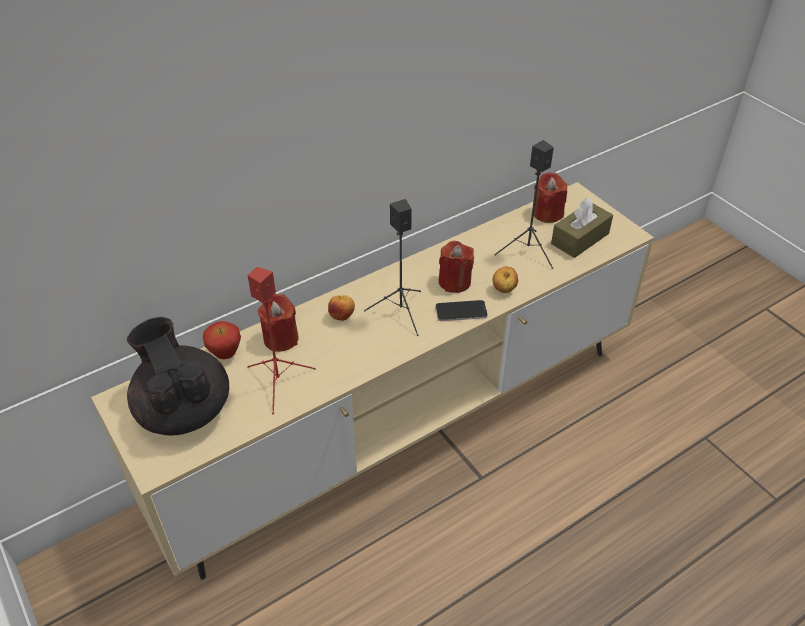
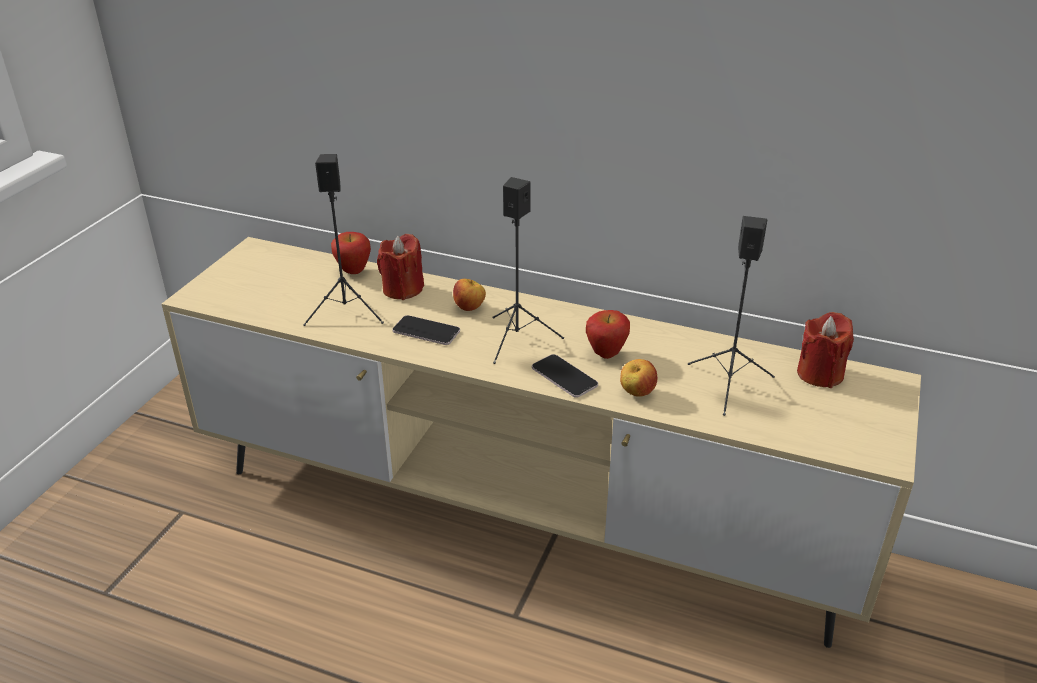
camera: 55 degrees right, 10 degrees down
(183, 410) = (269, 281): black teapot -> none
(279, 382) = (347, 311): red speaker -> black speaker
(348, 351) = (426, 331): none -> phone
(454, 282) = (606, 354): red candle -> apple
(580, 239) = (811, 417): brown tissue box -> none

